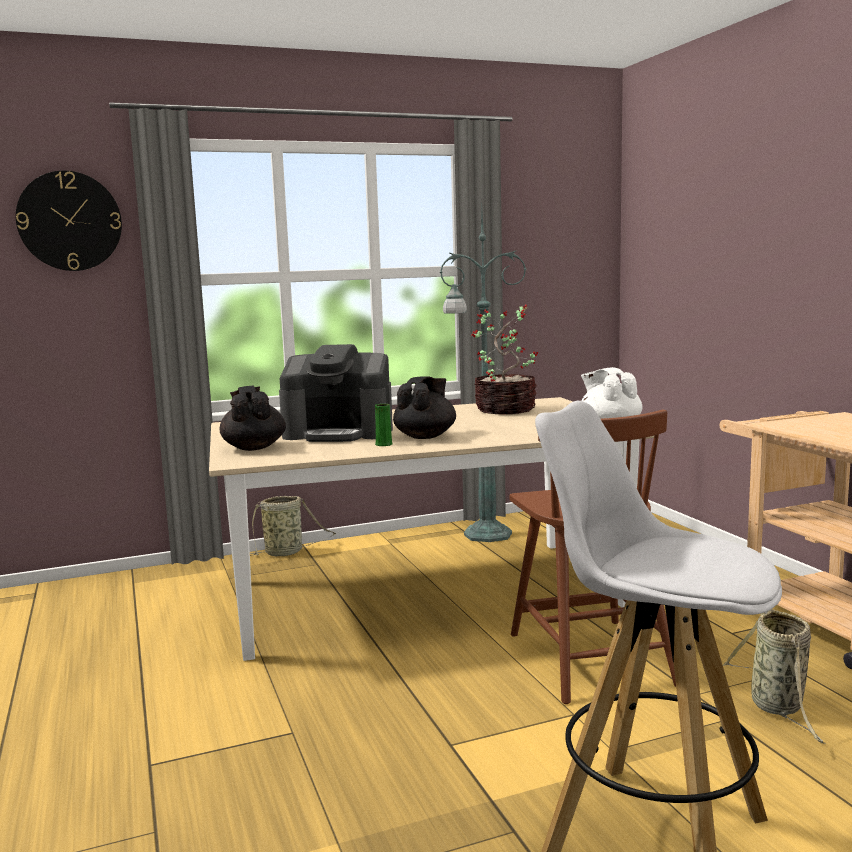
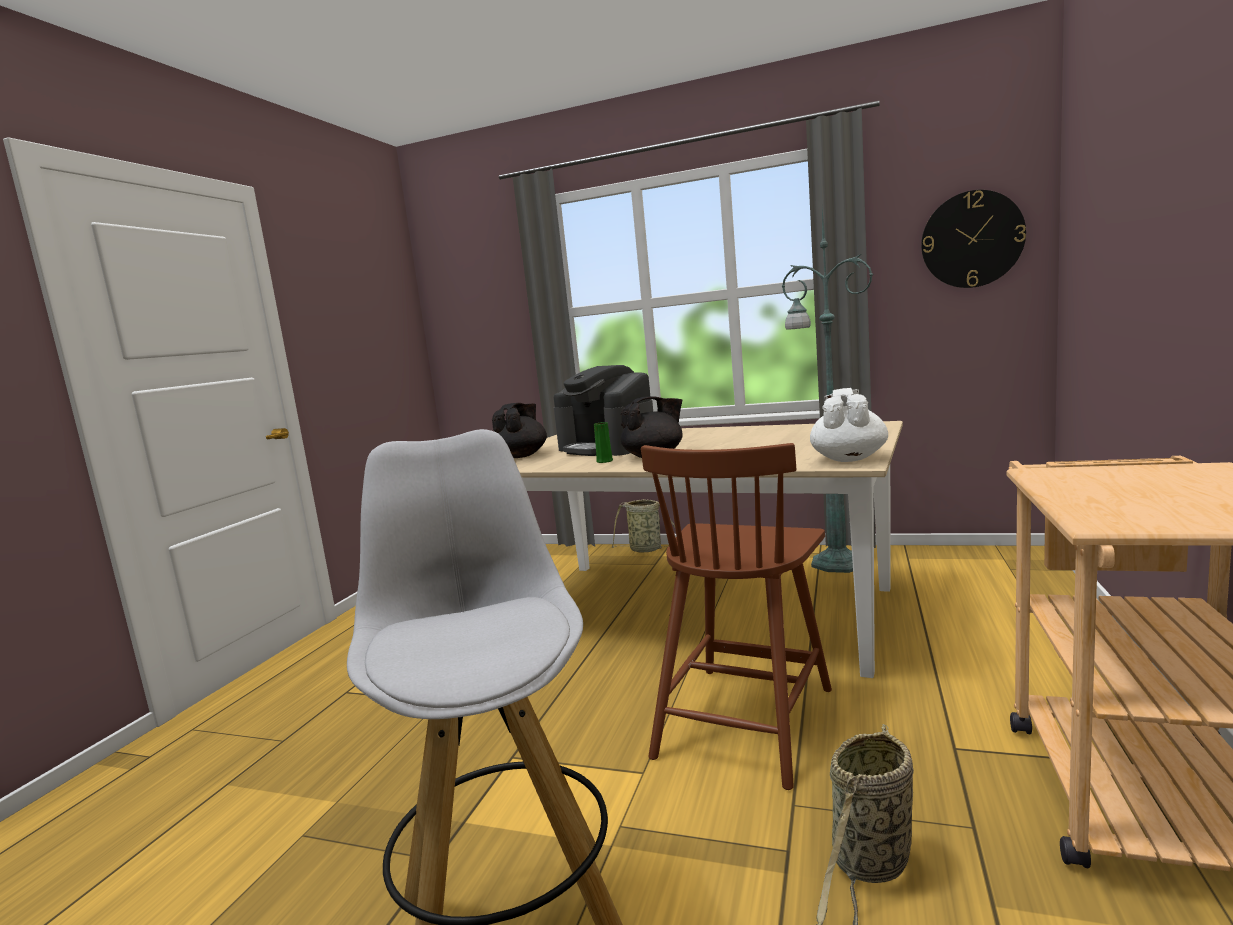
camera: 40 degrees right, 0 degrees up
(70, 221) = (486, 273): wall clock -> wall clock (972, 239)
(507, 409) = (803, 432): potted plant -> none

